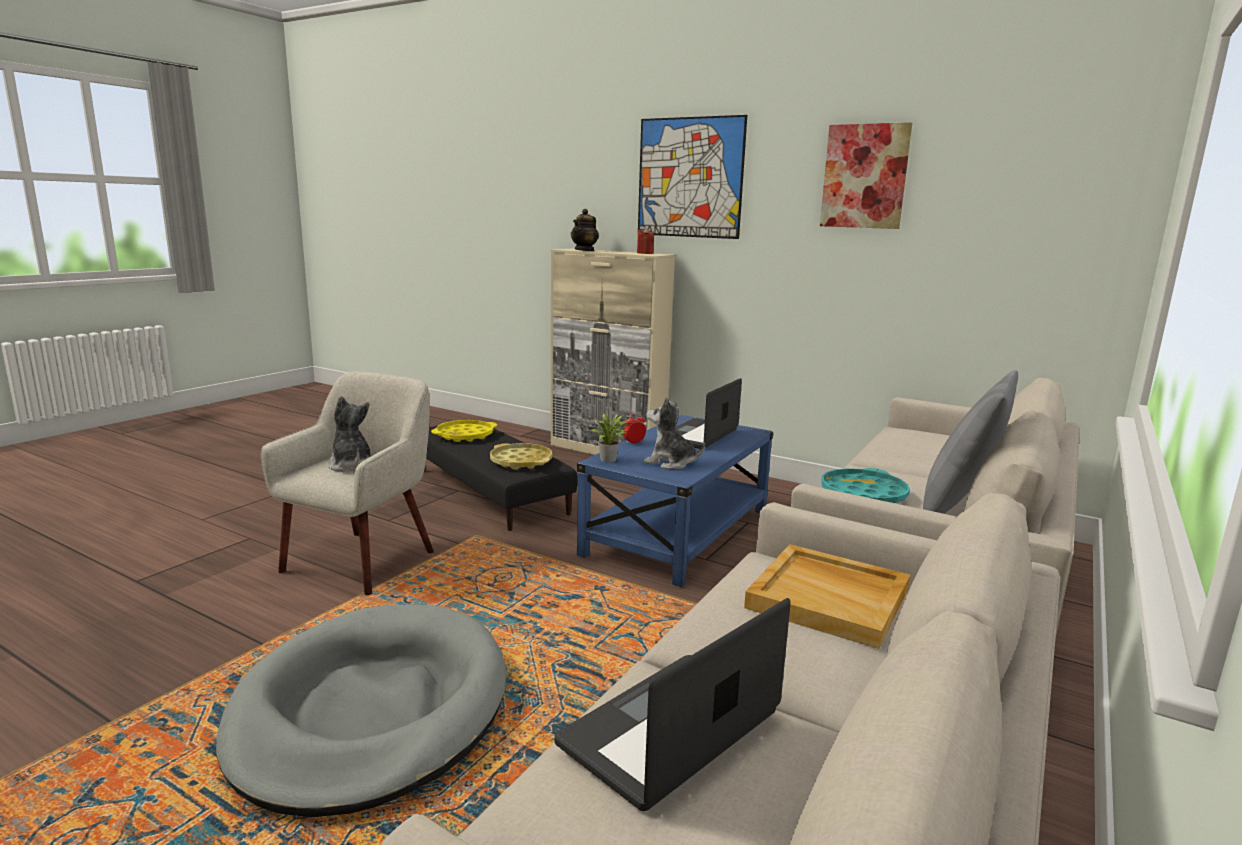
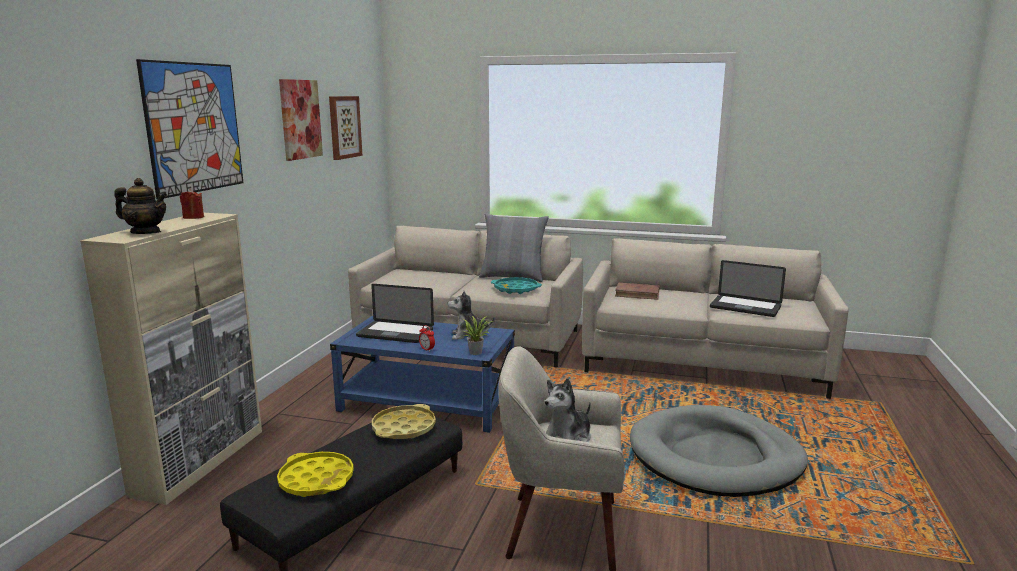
camera: 105 degrees left, 0 degrees up
(671, 463) = (469, 336): plush toy -> plush toy turned 75 degrees clockwise
(830, 598) = (637, 294): beige tray -> brown book
(985, 194) = (344, 127): none -> picture

